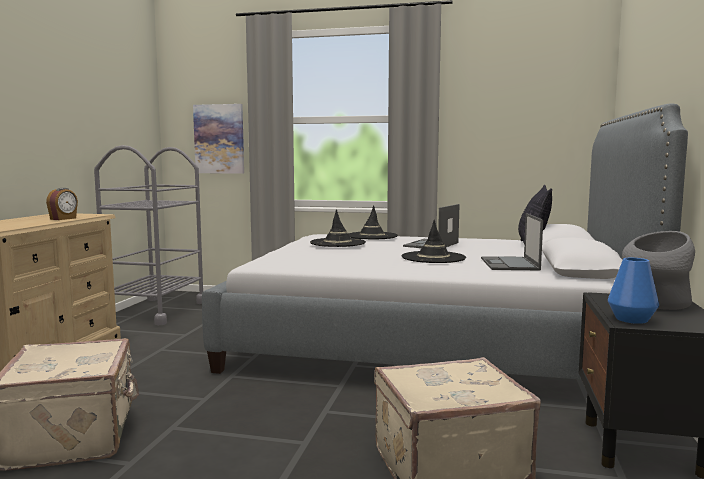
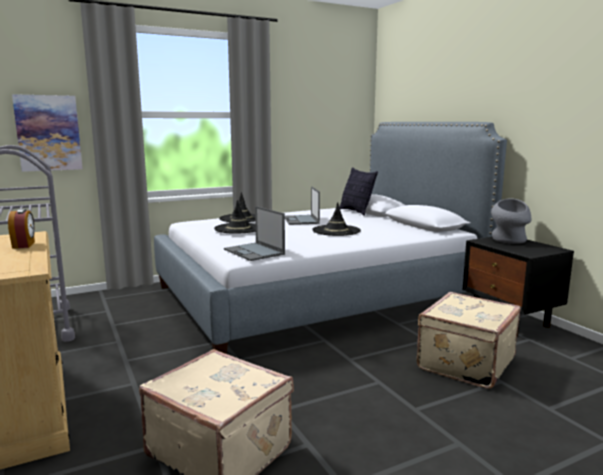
camera: 40 degrees left, 5 degrees up
(510, 264) = (388, 228): laptop -> laptop (254, 252)
(632, 319) = (526, 252): blue vase -> none

